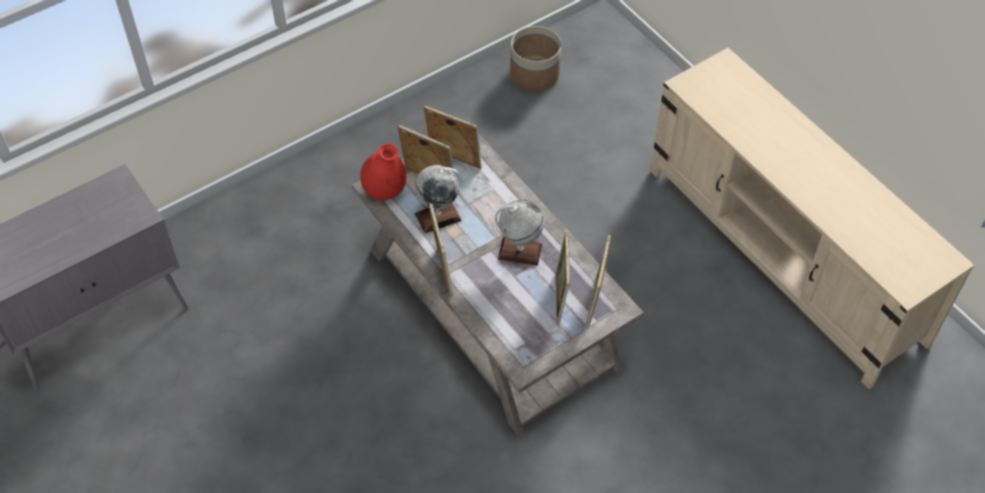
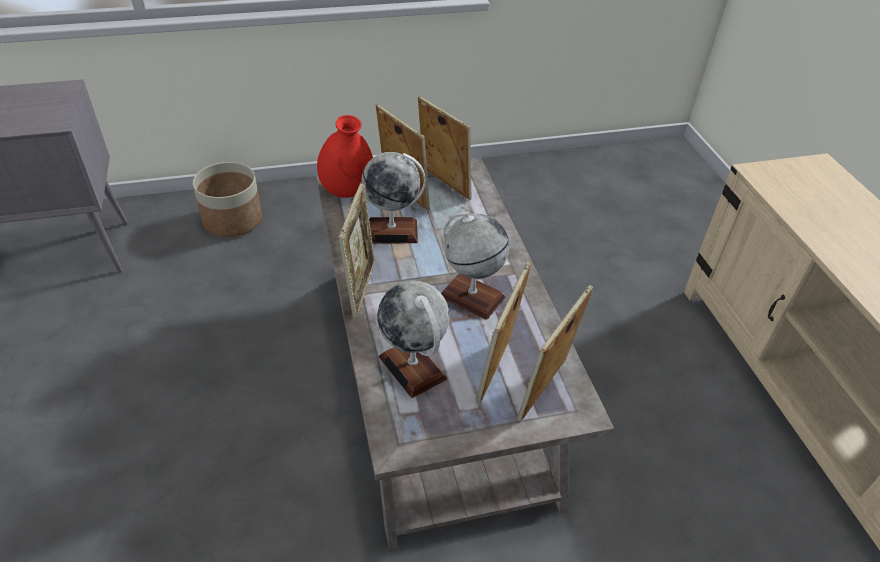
camera: 20 degrees right, 10 degrees down
(507, 316) = (413, 367): none -> globe
(535, 74) = (588, 175): planter -> planter (233, 220)

